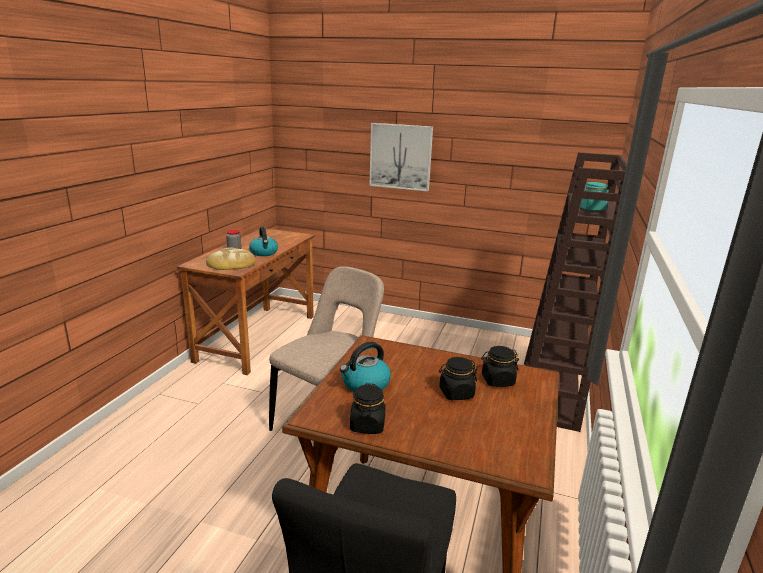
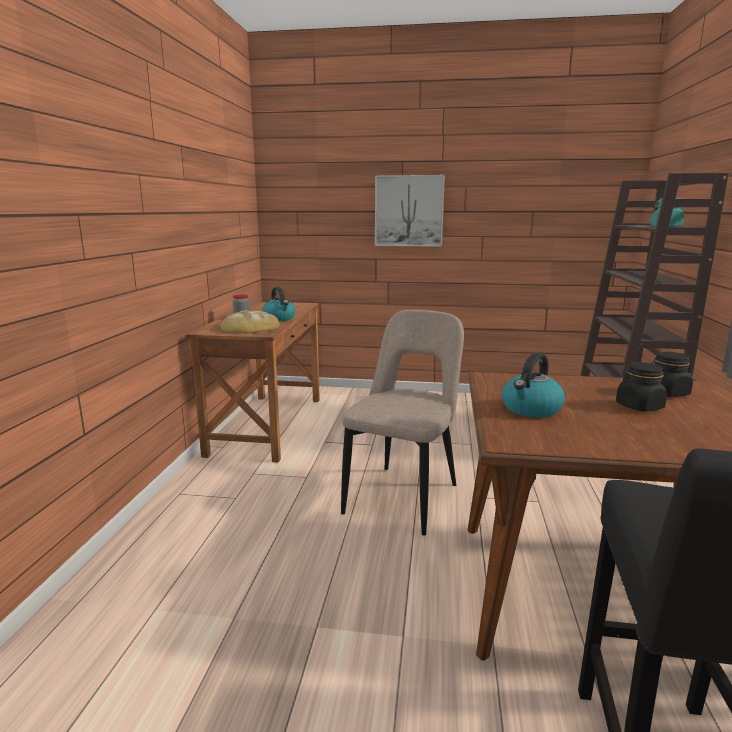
camera: 10 degrees left, 5 degrees down
(367, 425) = (582, 442): black jar -> none

